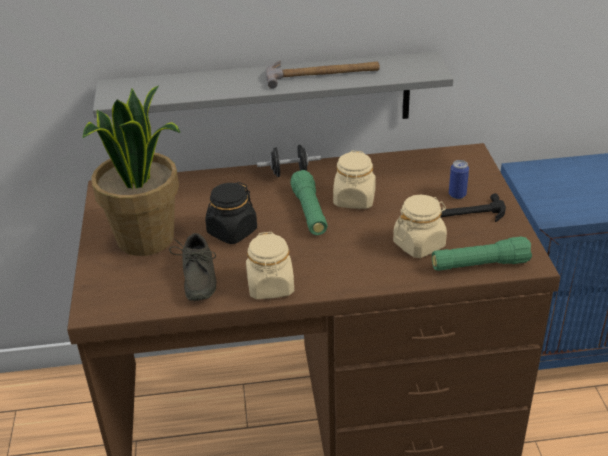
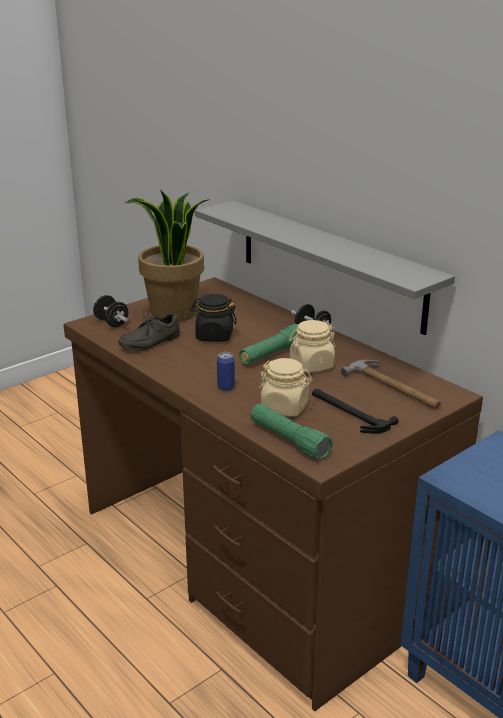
camera: 55 degrees right, 10 degrees down
(115, 290) = (111, 323): none -> black dumbbell
(270, 286) = (168, 368): beige jar -> none
(322, 74) = (343, 250): hammer -> hammer (394, 388)
(457, 195) = (378, 405): can -> can (226, 387)

